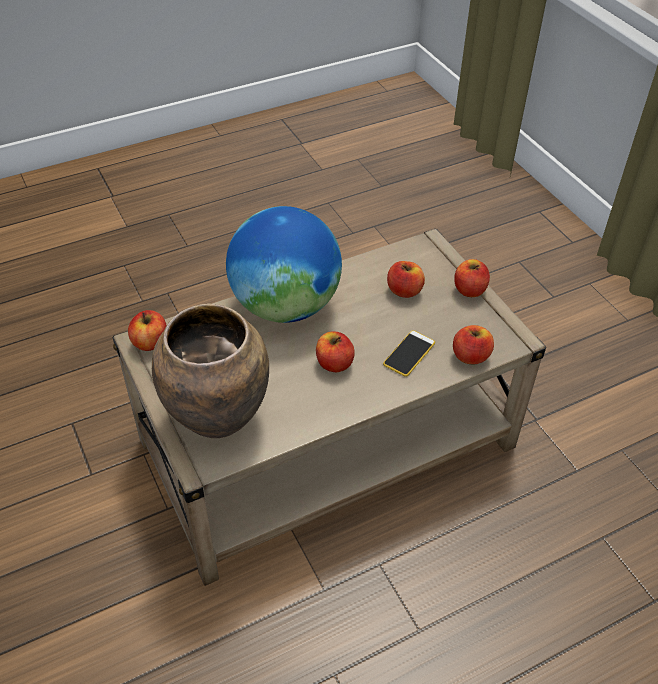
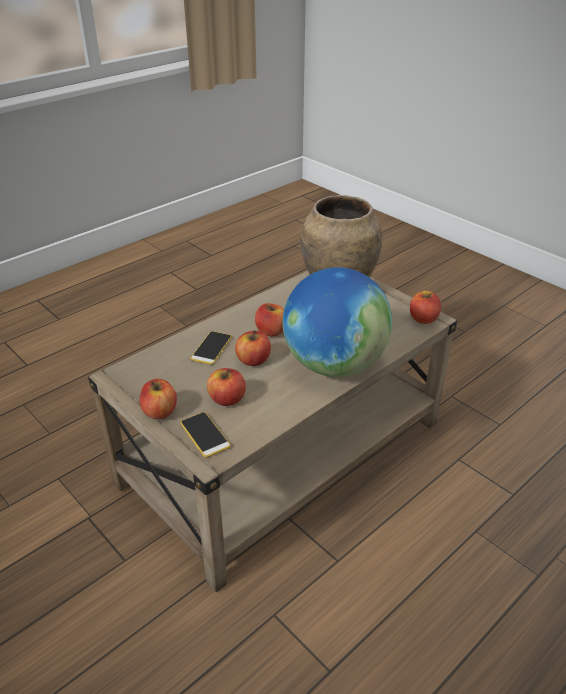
camera: 165 degrees right, 10 degrees down
(430, 261) = (205, 435): none -> phone
(470, 356) = (158, 356): apple -> apple (253, 360)

